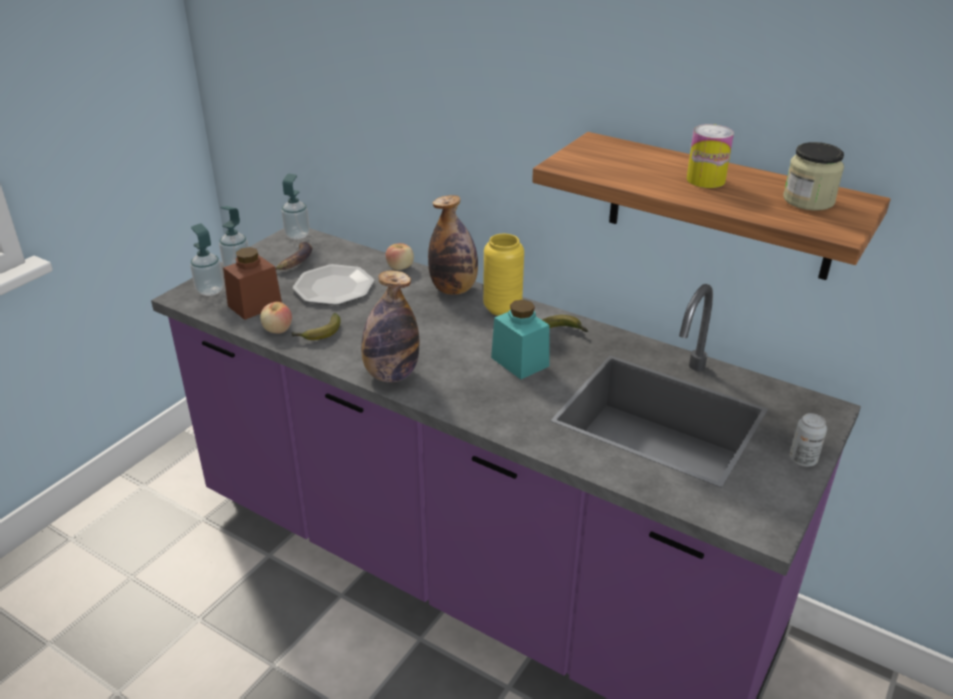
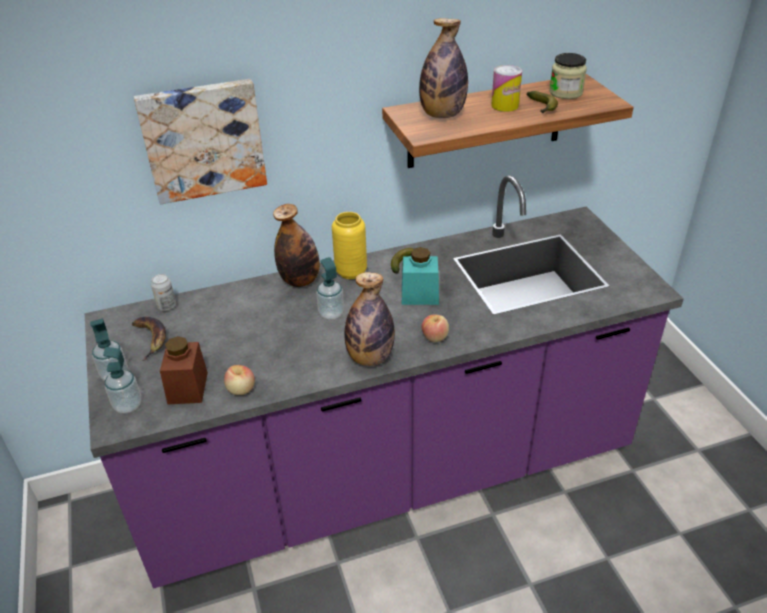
camera: 50 degrees left, 5 degrees up
(297, 235) = (110, 319): soap dispenser -> soap dispenser (331, 313)
(318, 334) = (274, 370): banana -> banana (542, 108)
(334, 287) = (219, 334): plate -> none
(400, 267) = (237, 290): apple -> apple (435, 337)
(407, 94) = (203, 139): none -> picture
(622, 159) = (442, 115): none -> bottle
(803, 459) = (611, 248): can -> can (167, 306)

